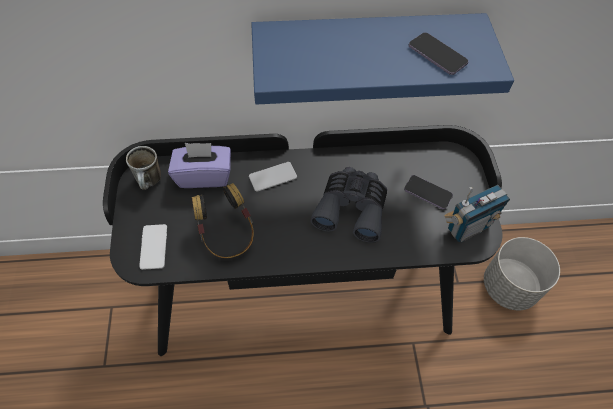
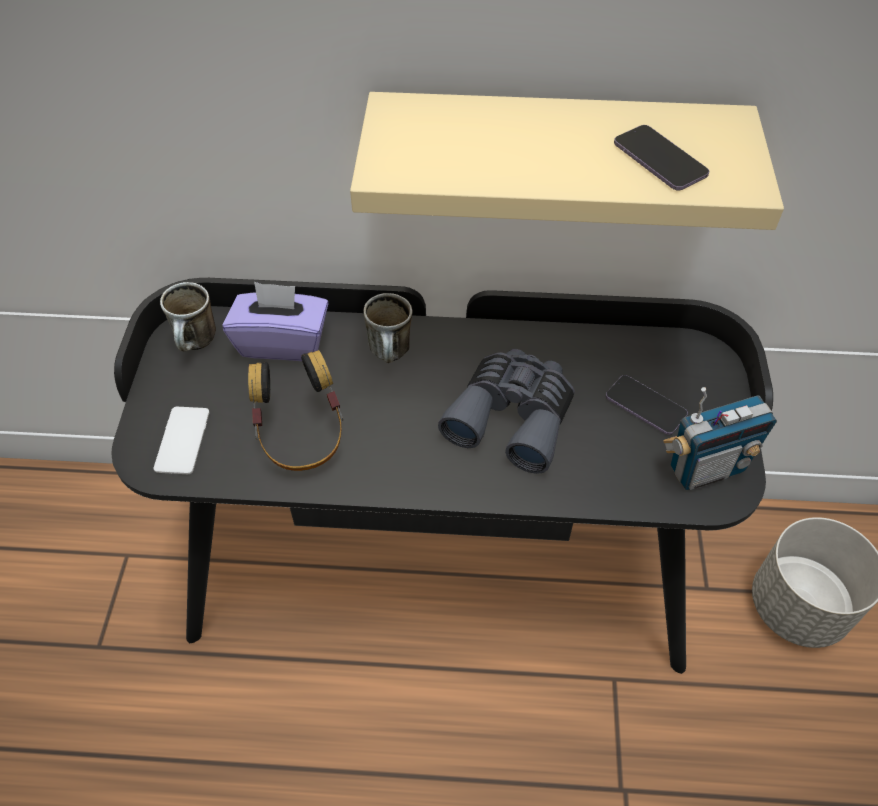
camera: 10 degrees right, 5 degrees down
(273, 177) = (392, 355): phone -> mug
(365, 51) = (553, 157): blue shelf -> beige shelf

